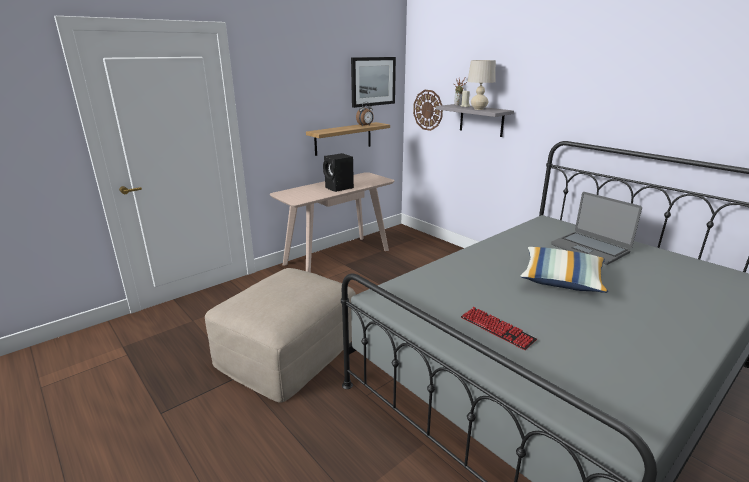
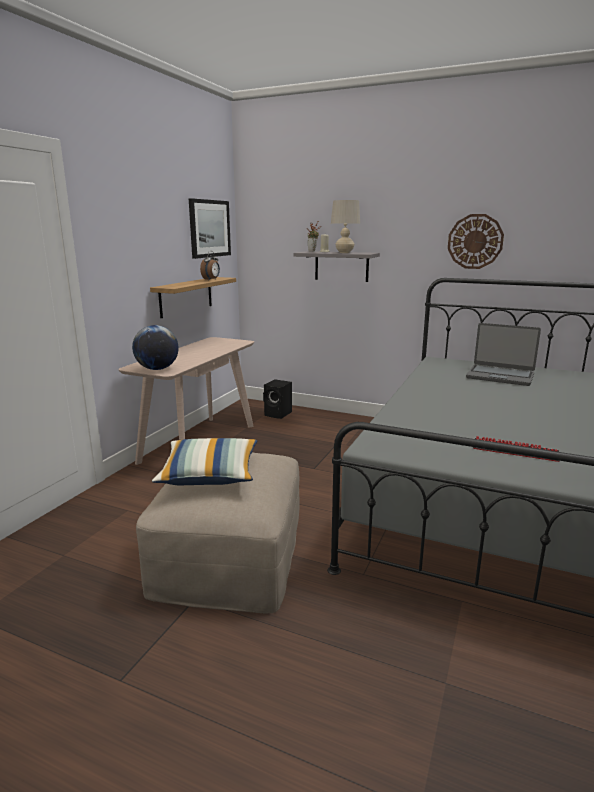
camera: 25 degrees left, 5 degrees down
(294, 197) = (157, 369): none -> globe
(339, 188) = (201, 354): black speaker -> black speaker (279, 414)
(428, 110) = (271, 261): wall clock -> wall clock (475, 241)
(562, 280) = (511, 403): pillow -> pillow (210, 475)

